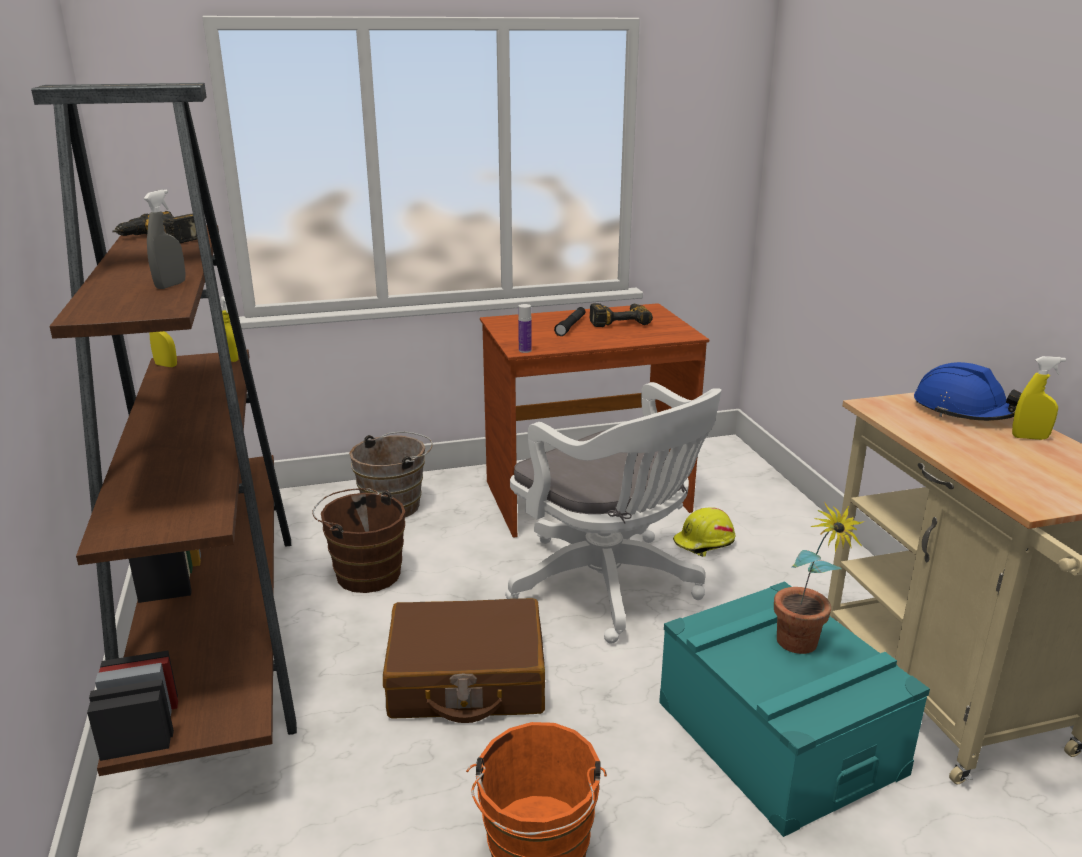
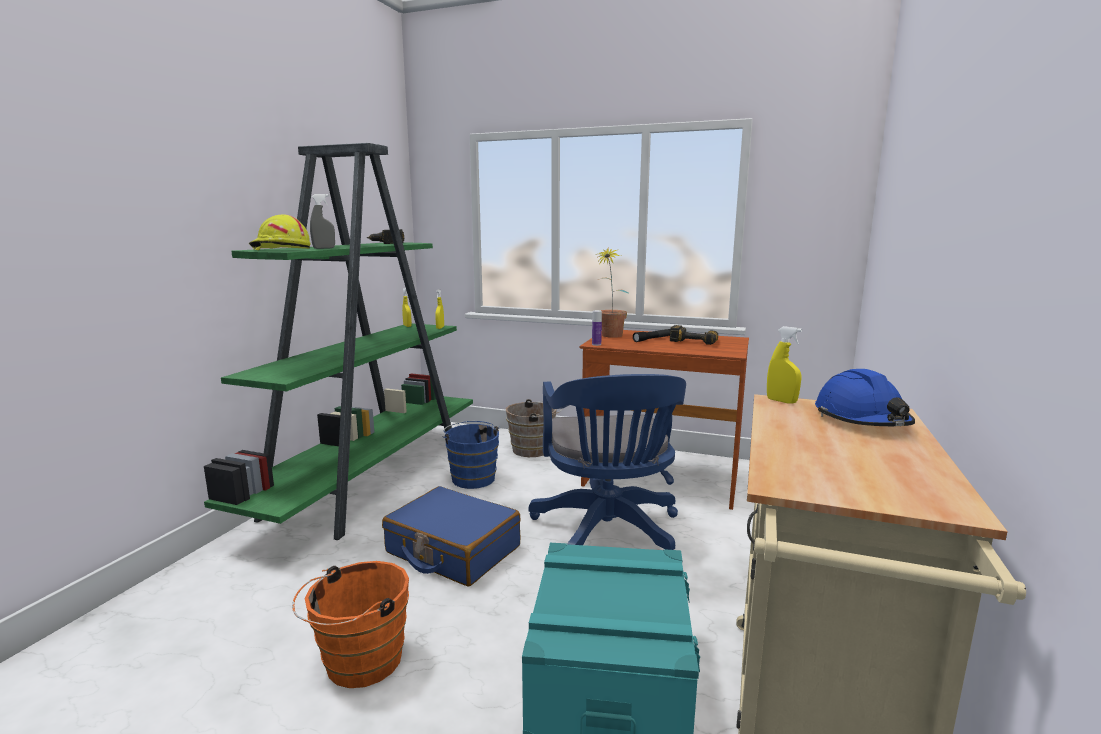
camera: 35 degrees right, 10 degrees down
(218, 629) = (371, 480): brown bookcase -> green bookcase
(364, 573) = (472, 477): brown bucket -> blue bucket
(466, 679) = (452, 550): brown suitcase -> blue suitcase
(610, 587) = (608, 534): white office chair -> blue office chair
(704, 543) = (716, 531): yellow hard hat -> yellow hard hat (280, 249)
(802, 649) = (626, 597): potted plant -> potted plant (609, 336)
(1029, 437) = (896, 448): yellow spray bottle -> yellow spray bottle (781, 401)

